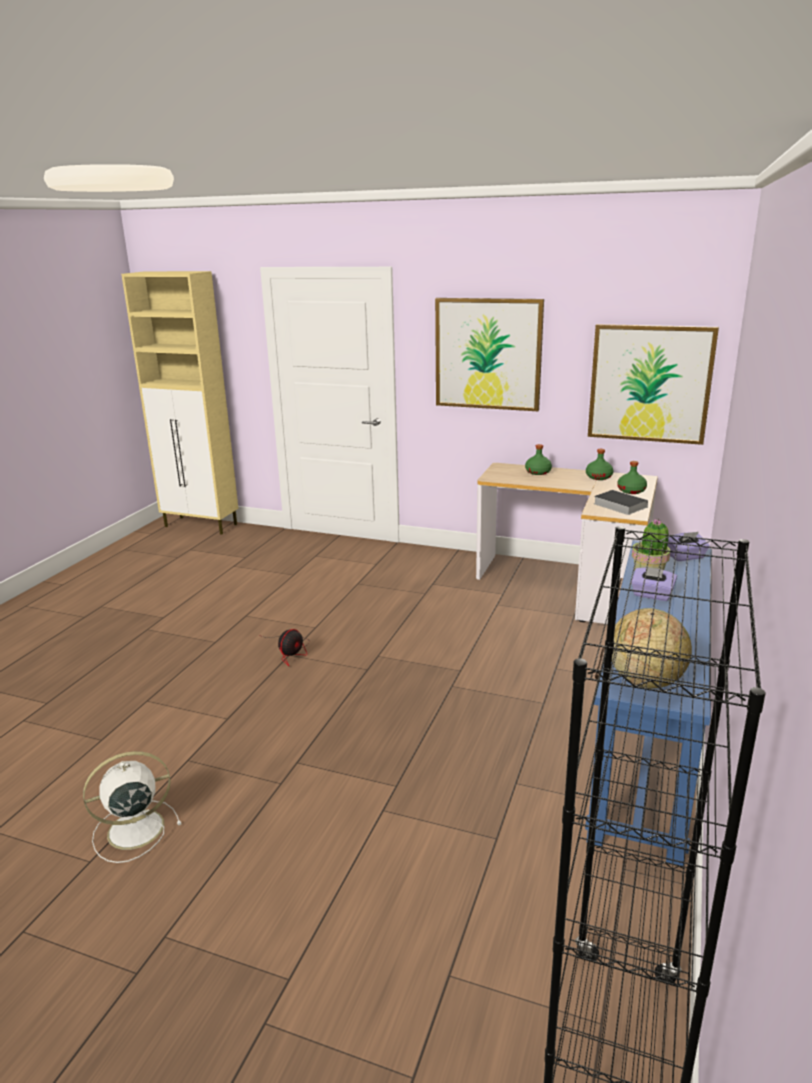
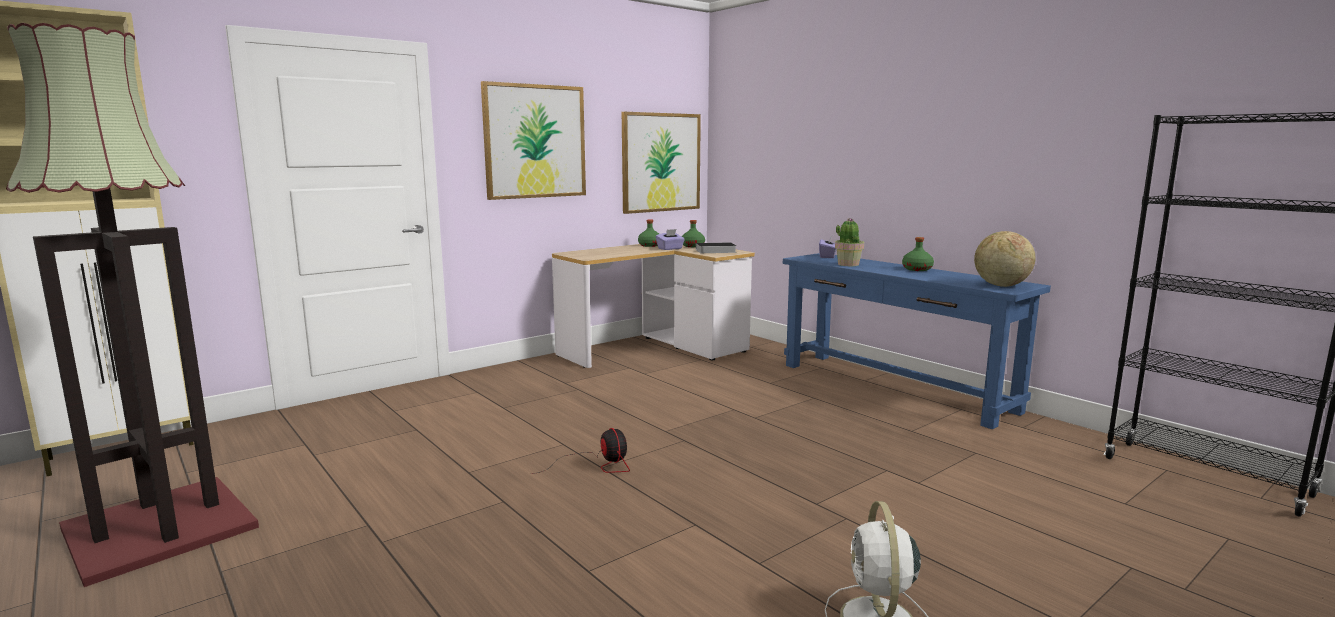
camera: 60 degrees left, 10 degrees down
(132, 575) = (163, 528): none -> floor lamp
(537, 472) = (605, 250): green bottle -> green bottle (917, 269)
(652, 595) = (879, 268): purple tissue box -> purple tissue box (670, 249)

